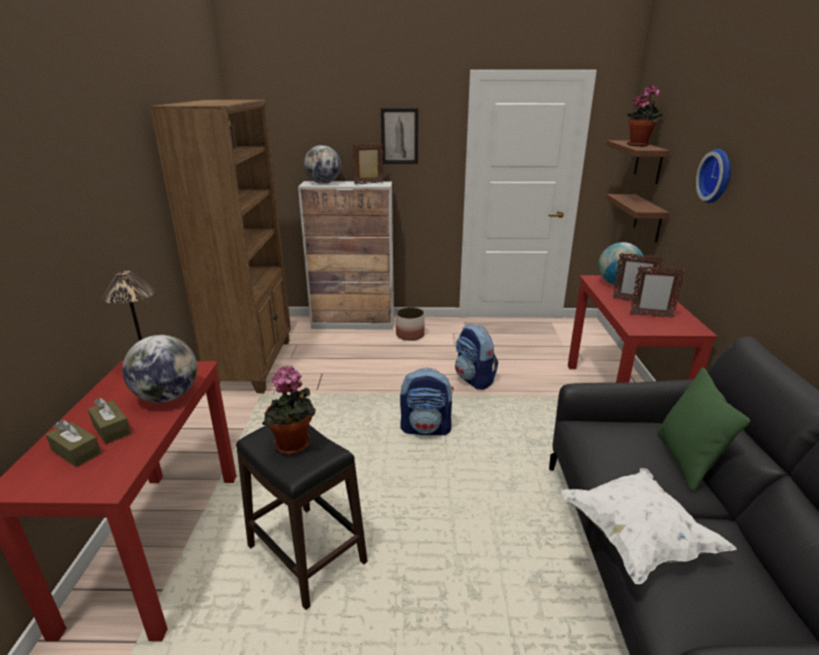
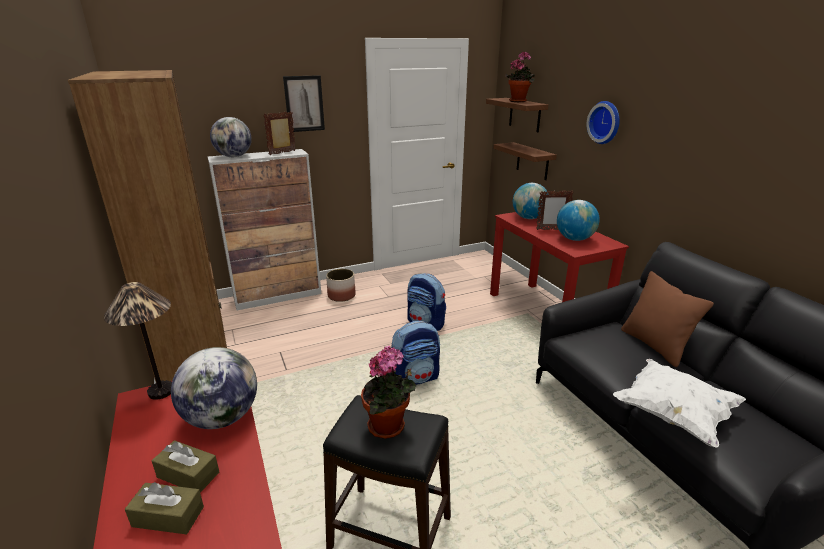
camera: 25 degrees left, 0 degrees up
(650, 316) = (574, 239): picture frame -> globe
(686, 461) = (655, 345): green pillow -> brown pillow

